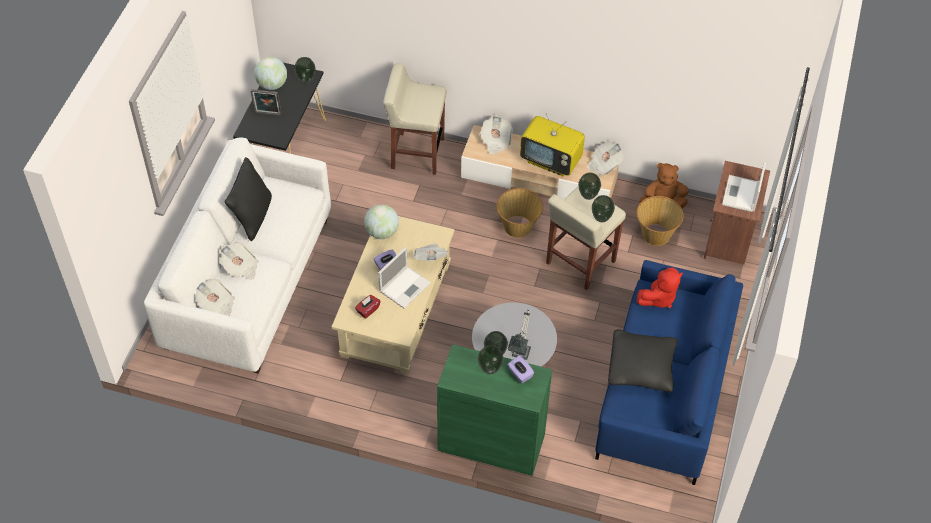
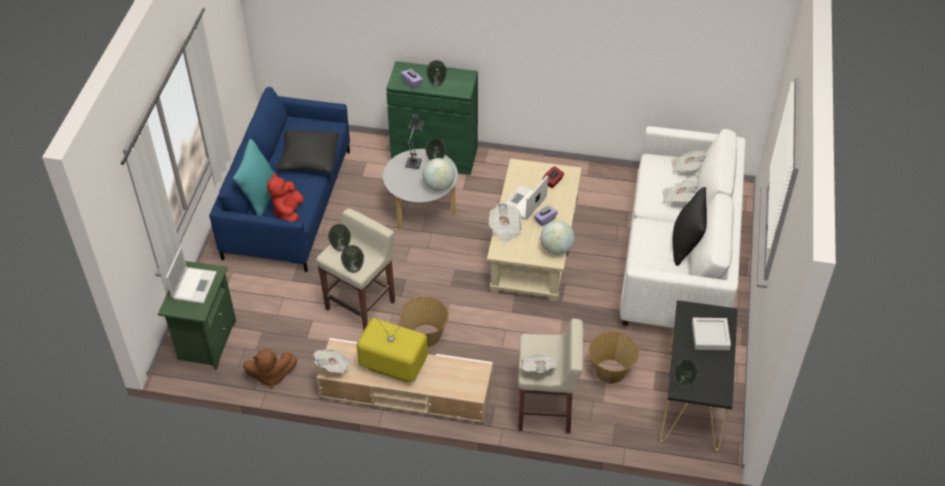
camera: 175 degrees right, 5 degrees down
(267, 114) = (710, 336): picture frame -> grey tray
(272, 84) = (720, 373): globe -> globe (439, 186)
(496, 141) = (456, 383): newspaper -> newspaper (538, 368)
(656, 234) = (282, 341): basket -> basket (610, 372)
(659, 298) = (288, 213): red plush toy -> red plush toy turned 45 degrees counterclockwise
(693, 321) = (259, 196): none -> turquoise pillow
(729, 240) = (206, 341): brown nightstand -> green nightstand

